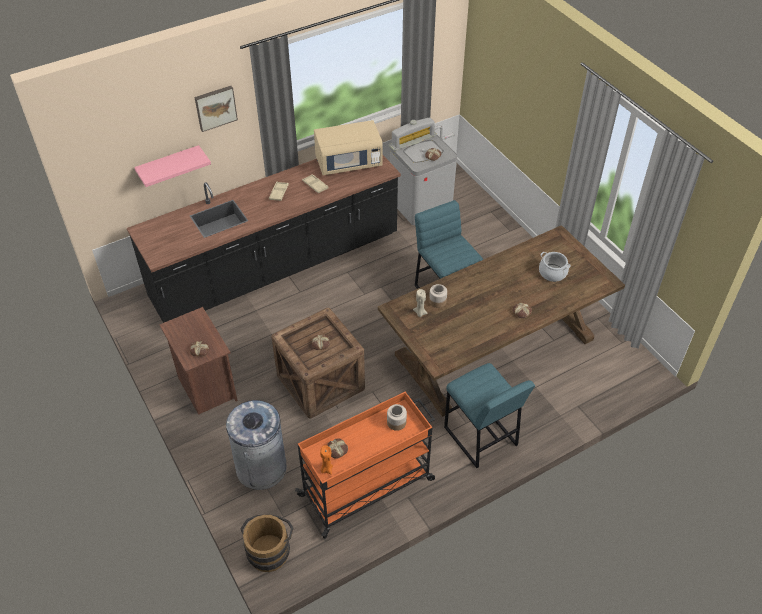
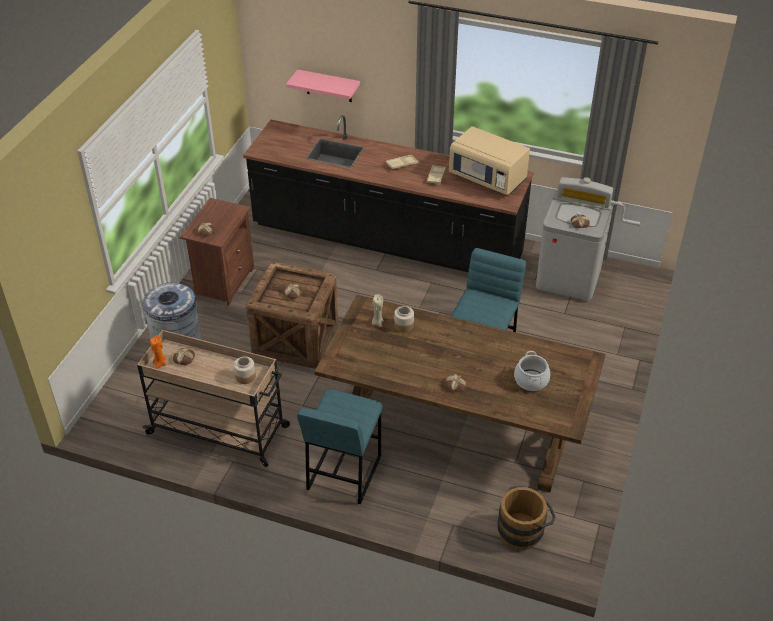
camera: 50 degrees right, 5 degrees down
(215, 107) = (382, 52): picture -> none
(269, 549) = (110, 408): brown bucket -> brown bucket (523, 530)
(368, 487) = (220, 430): orange cart -> beige cart

